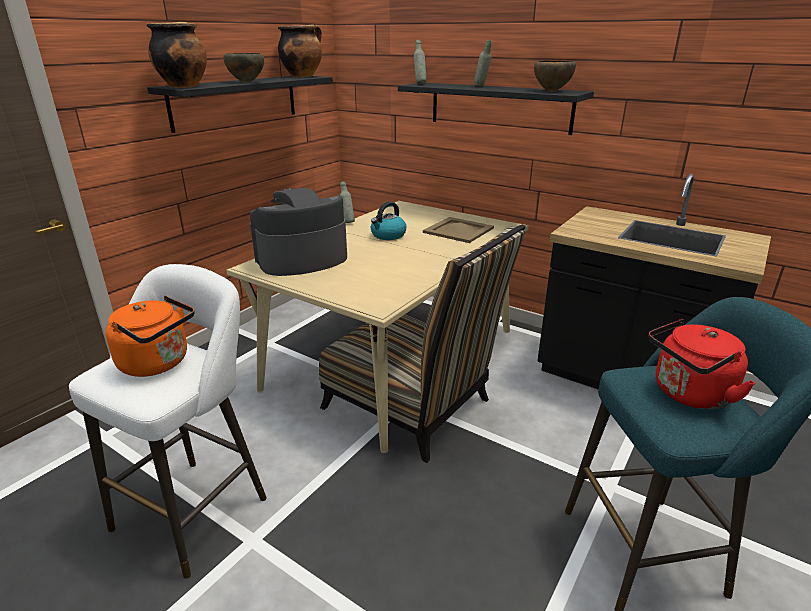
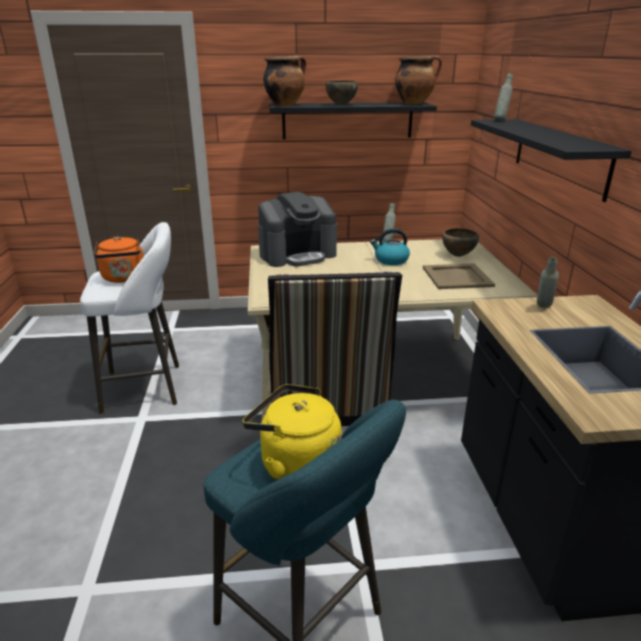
camera: 50 degrees right, 0 degrees up
(301, 259) = (298, 255): coffee machine -> coffee machine turned 135 degrees clockwise
(481, 86) = (540, 129): grey bottle -> grey bottle (543, 308)
(551, 91) = (576, 143): brown bowl -> brown bowl (457, 256)
(688, 394) = (295, 464): red kettle -> yellow kettle

